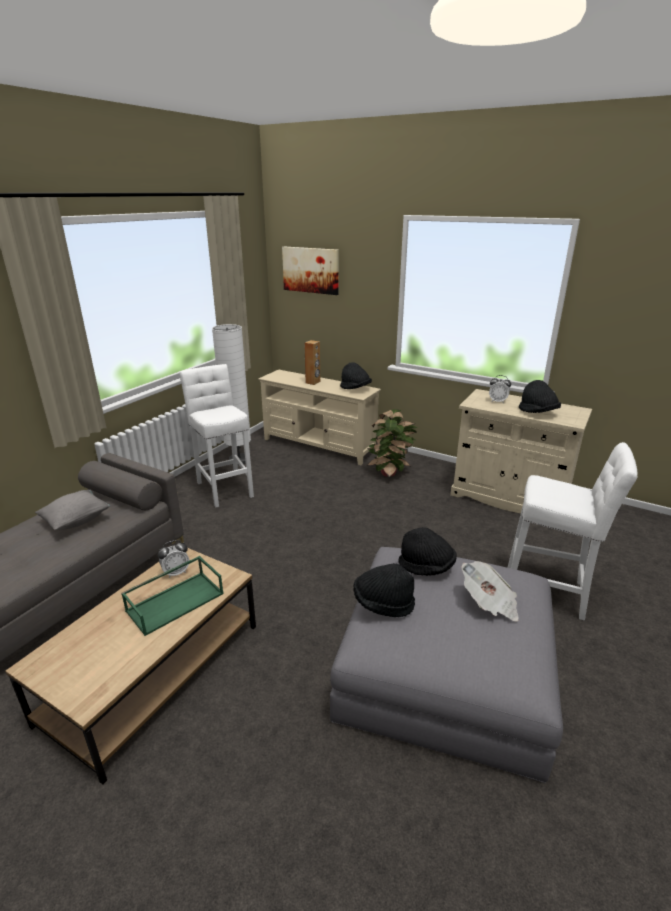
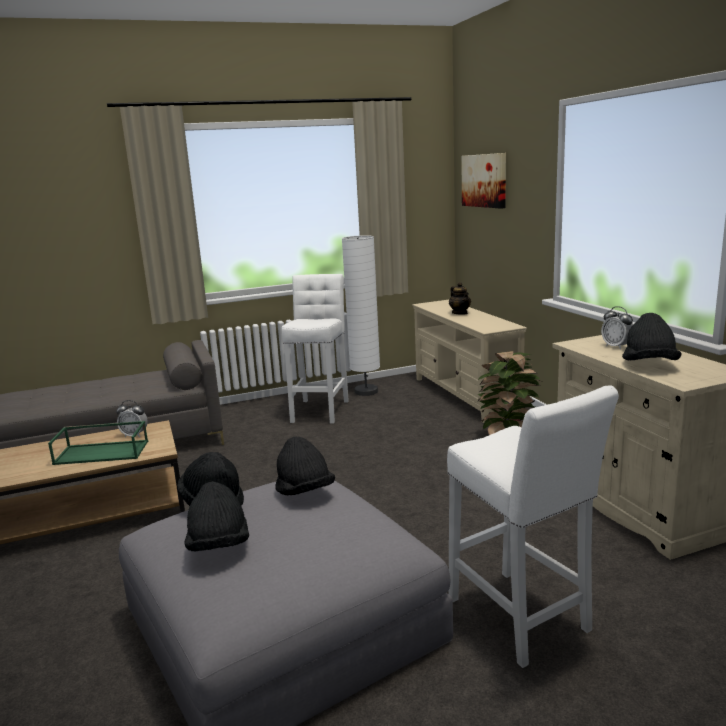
camera: 40 degrees right, 10 degrees down
(77, 521) = (130, 384): grey pillow -> none
(313, 382) = (460, 313): brown speaker -> teapot
(355, 389) = (495, 323): black hat -> black hat (219, 546)
(489, 603) = (304, 542): newspaper -> none

